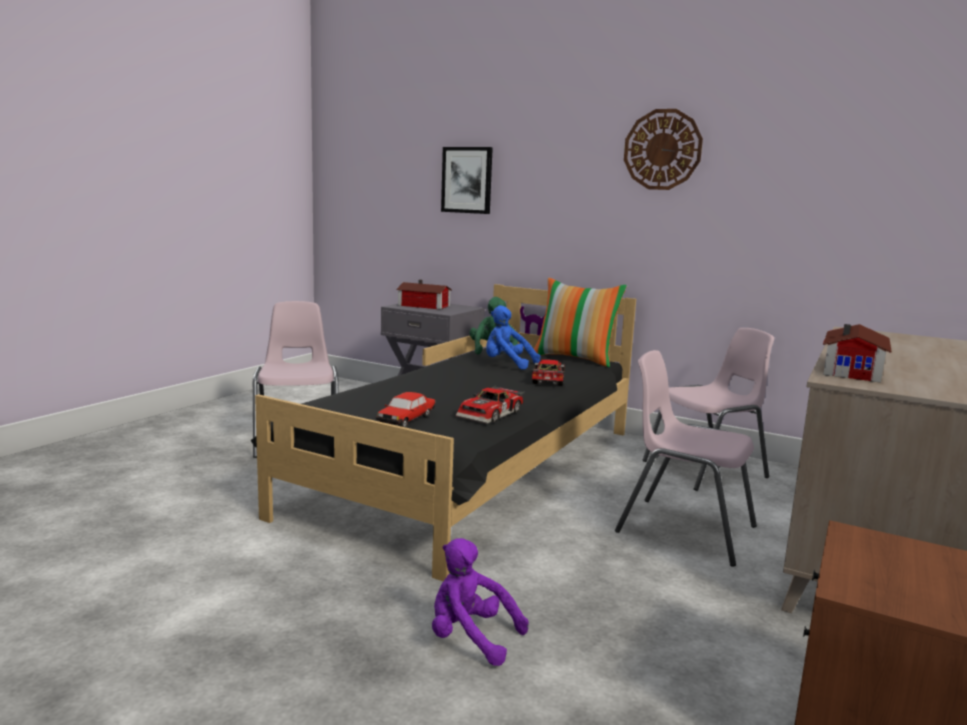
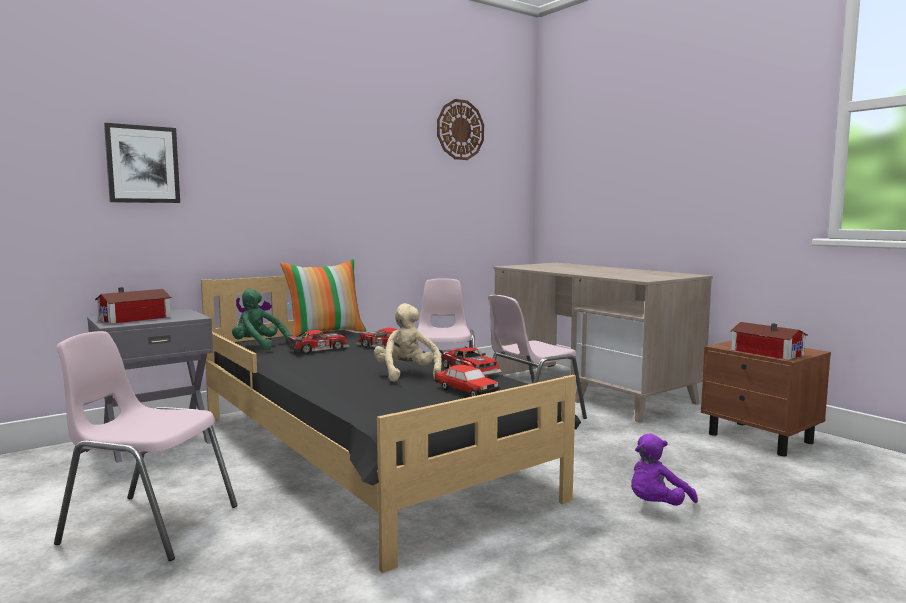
camera: 65 degrees left, 5 degrees down
(447, 397) = (407, 374): none -> beige plush toy
(507, 364) = (317, 349): blue plush toy -> toy car
(662, 149) = (348, 143): wall clock -> wall clock (460, 130)
(855, 370) = (622, 276): toy house -> toy house (765, 352)

